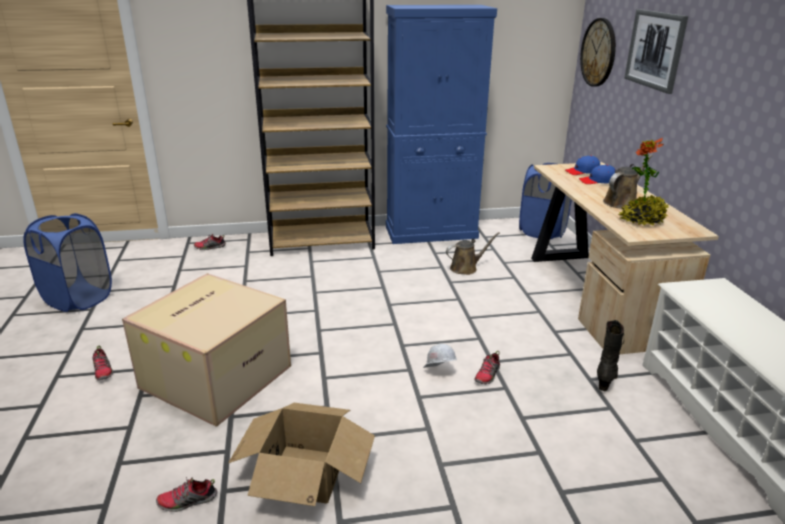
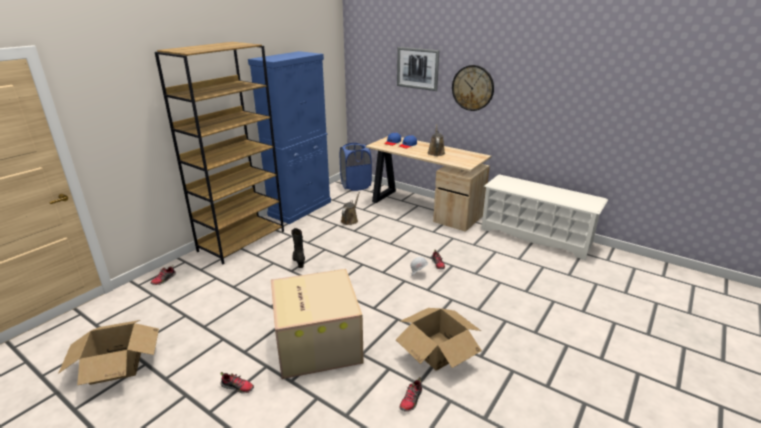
camera: 45 degrees left, 0 degrees up
(78, 298) = (117, 365): blue laundry basket -> cardboard box
(598, 52) = (367, 72): wall clock -> wall clock (472, 88)
(606, 378) = (478, 241): black boot -> black boot (299, 261)
(642, 220) = (457, 158): potted plant -> none

